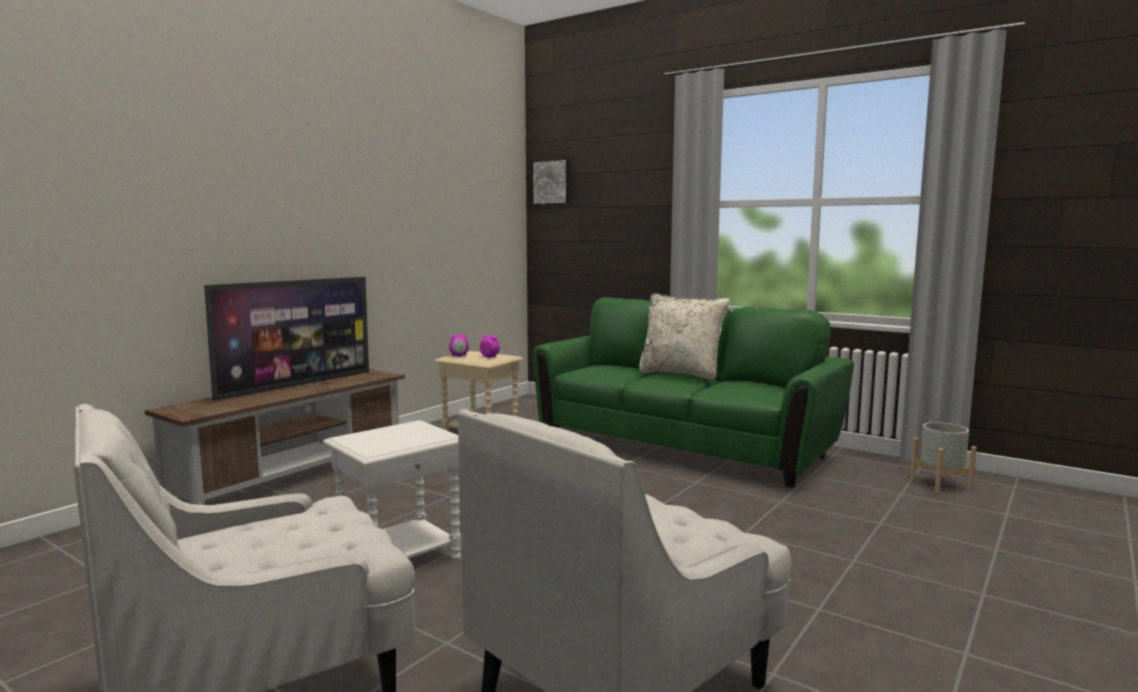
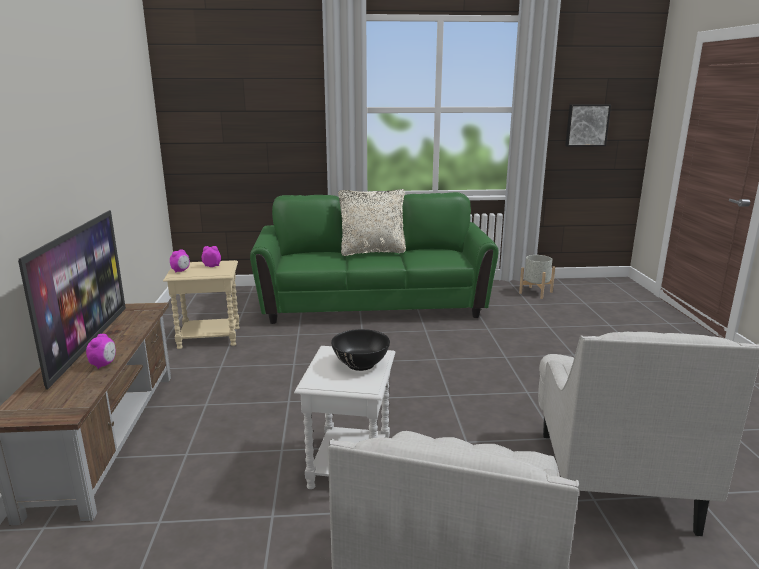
camera: 40 degrees left, 10 degrees up
(273, 398) = (104, 364): none -> alarm clock
(410, 438) = (361, 364): none -> black bowl
(552, 182) = (187, 85): picture -> picture (586, 125)

